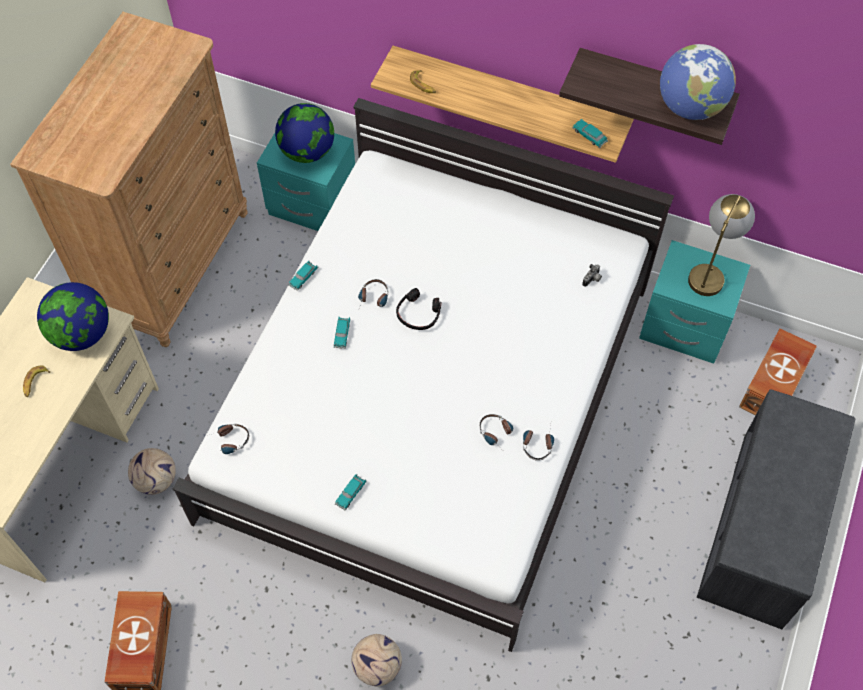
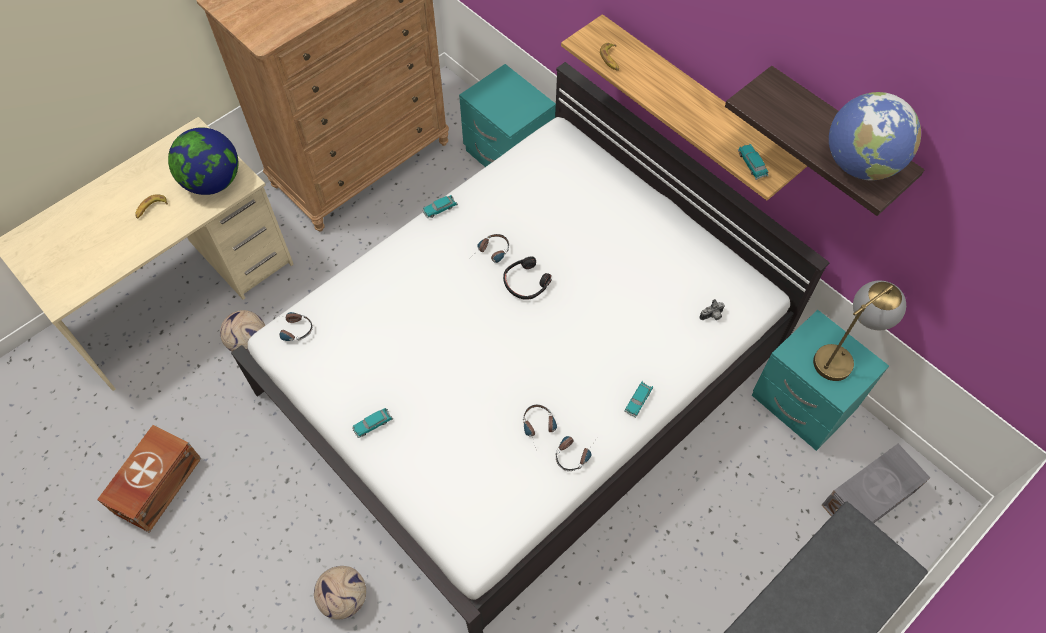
camera: 25 degrees right, 0 degrees up
(307, 152) = (509, 101): globe -> none
(342, 334) = (446, 273): toy car -> toy car (638, 400)
(774, 385) = (870, 499): brown storage box -> grey storage box

